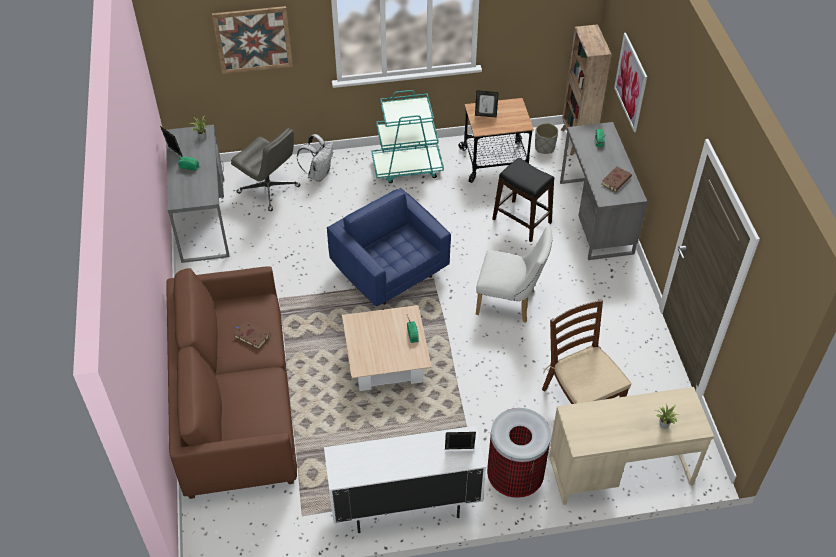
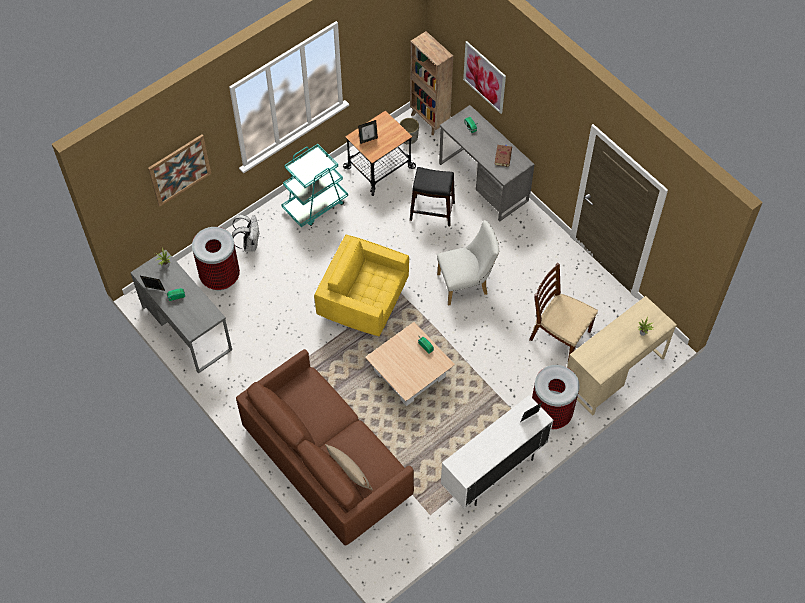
camera: 30 degrees left, 10 degrees up
(227, 413) = (349, 472): none -> beige pillow
(251, 336) = (322, 408): brown book -> none
(269, 190) = (220, 277): grey office chair -> trash can
(390, 271) = (363, 301): blue armchair -> yellow armchair

